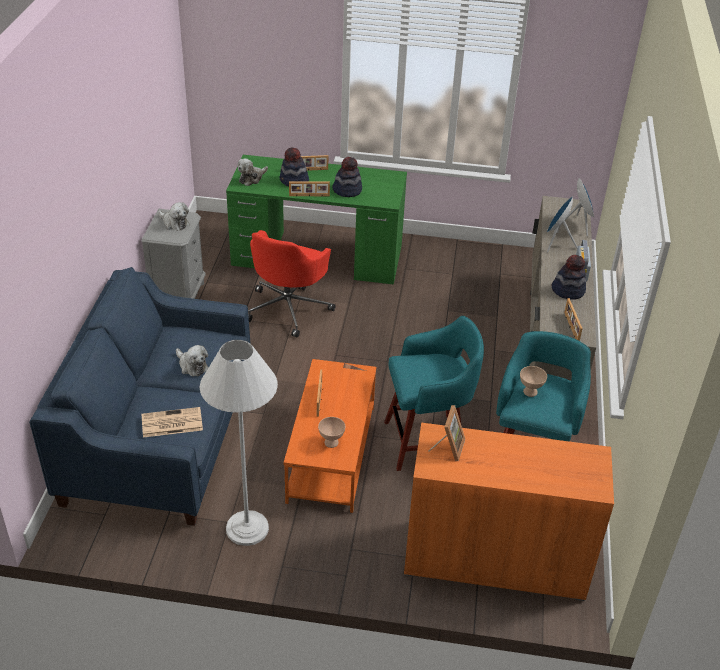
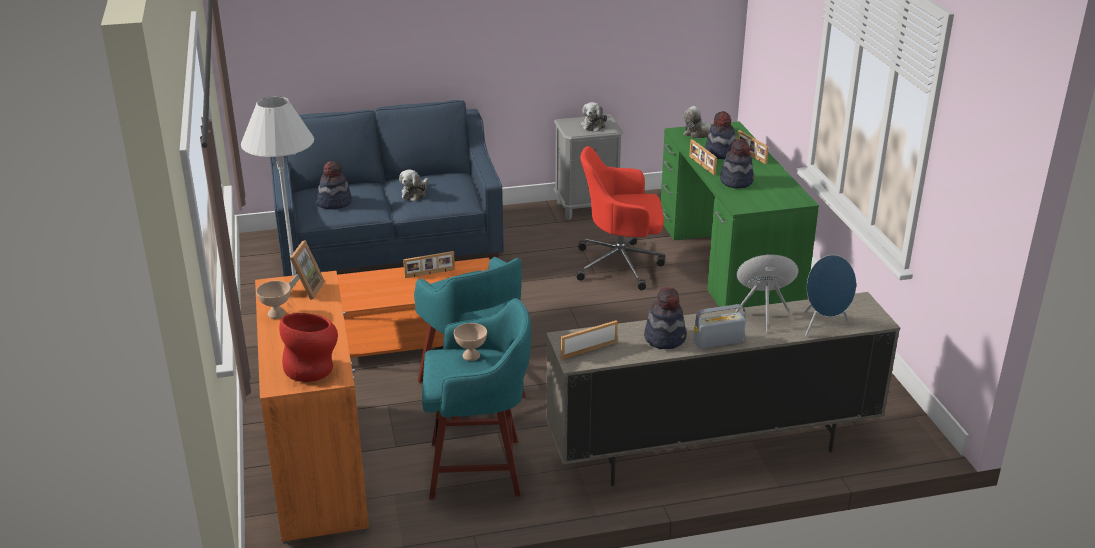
camera: 70 degrees right, 10 degrees down
(171, 423) = (334, 202): newspaper -> hat
(331, 442) = (372, 292): beige bowl -> beige bowl (277, 314)
(448, 447) = (305, 290): picture frame -> picture frame turned 75 degrees counterclockwise
(579, 465) = (313, 368): none -> red vase

